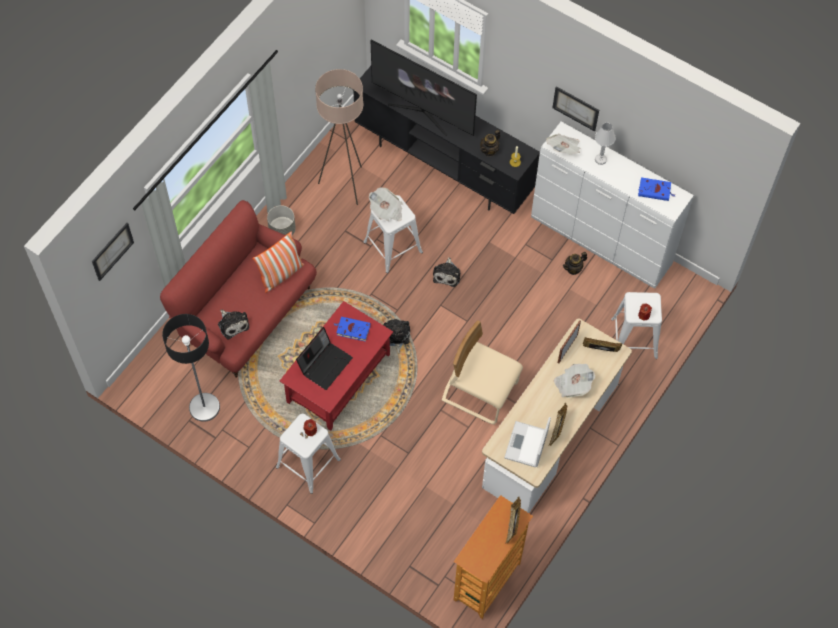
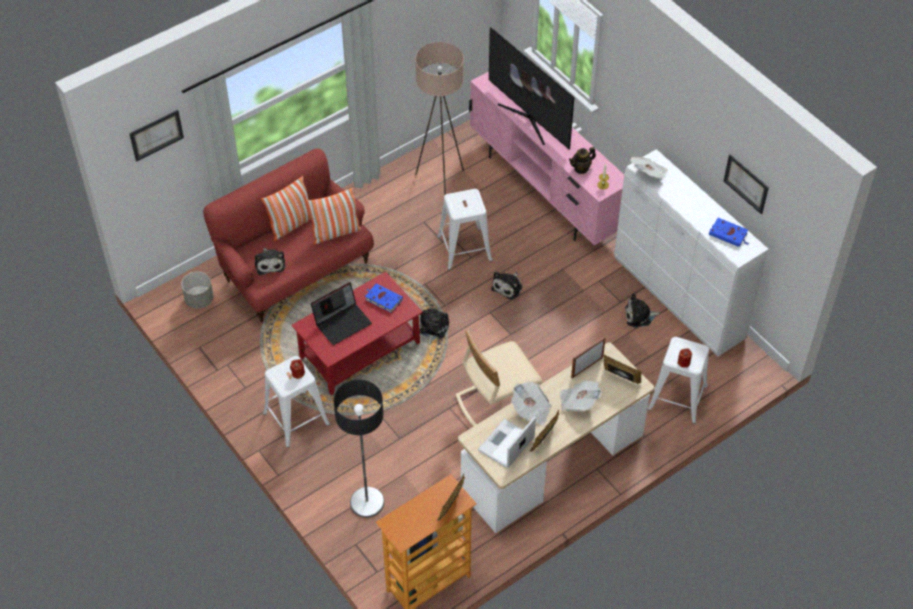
camera: 20 degrees right, 10 degrees down
(204, 407) = (218, 340): floor lamp -> floor lamp (366, 502)
(236, 278) = (291, 225): none -> pillow
(282, 230) = (363, 205): grey planter -> grey planter (199, 299)
(386, 210) = (459, 199): newspaper -> newspaper (531, 410)
(444, 166) = (545, 191): black tv stand -> pink tv stand
(480, 392) = (496, 402): beige chair -> beige chair turned 75 degrees counterclockwise
(573, 269) = (639, 316): teapot -> plush toy
(576, 108) = (671, 134): picture -> picture (746, 183)
(600, 159) = (683, 192): white table lamp -> none

